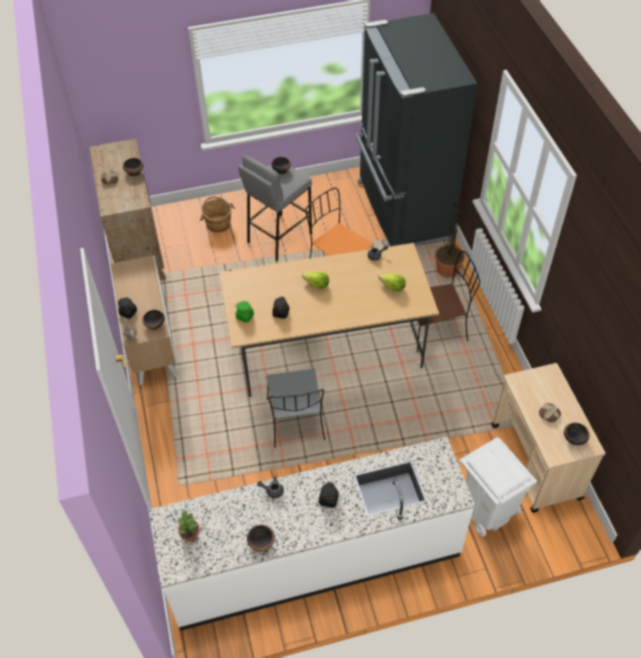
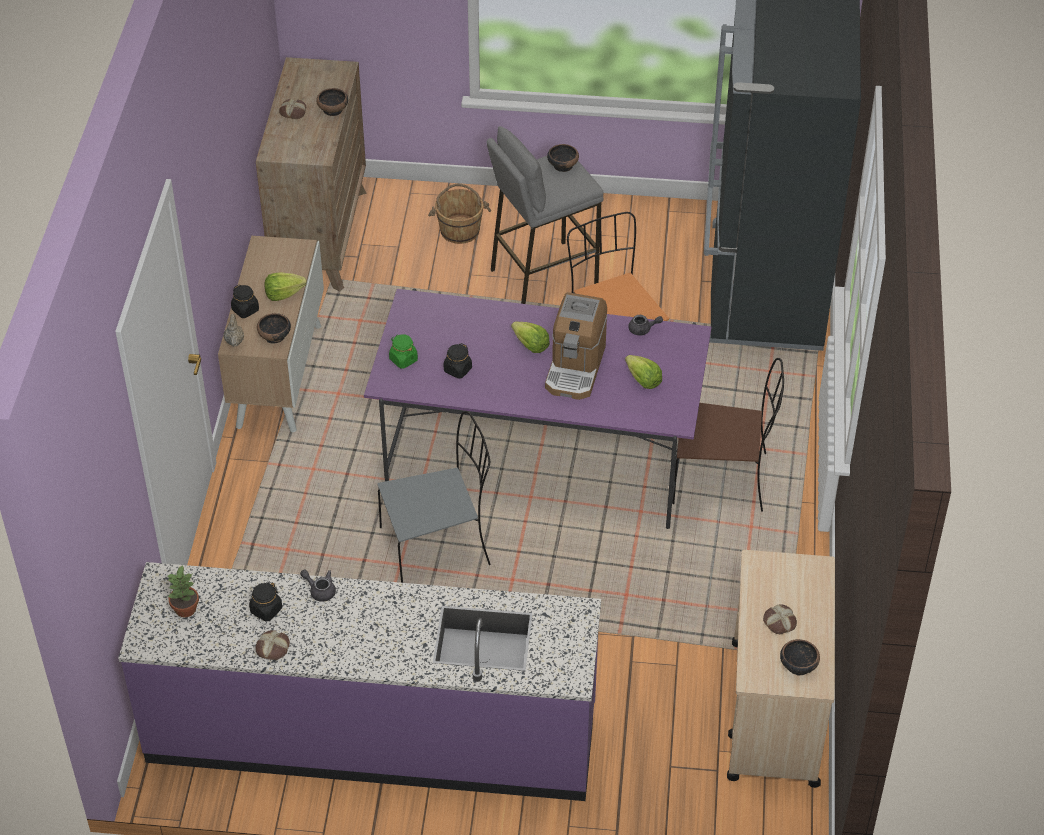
camera: 20 degrees right, 5 degrees down
(148, 295) = (283, 294): none -> lettuce
(261, 542) = (273, 648): bowl -> bread
(296, 421) = (438, 546): grey chair -> grey chair turned 120 degrees counterclockwise
(314, 558) = (372, 734): white counter -> purple counter
(327, 344) = (539, 452): beige dining table -> purple dining table
(328, 499) = (390, 626): black jar -> black jar (266, 610)
(349, 291) = (575, 367): none -> coffee machine
(447, 269) = (787, 397): potted plant -> none
(486, 509) = (660, 753): white trash can -> none

